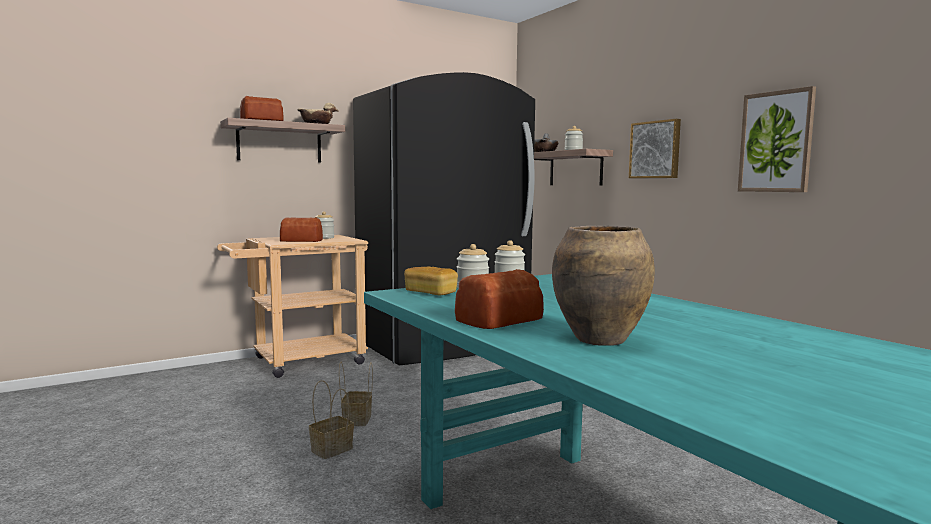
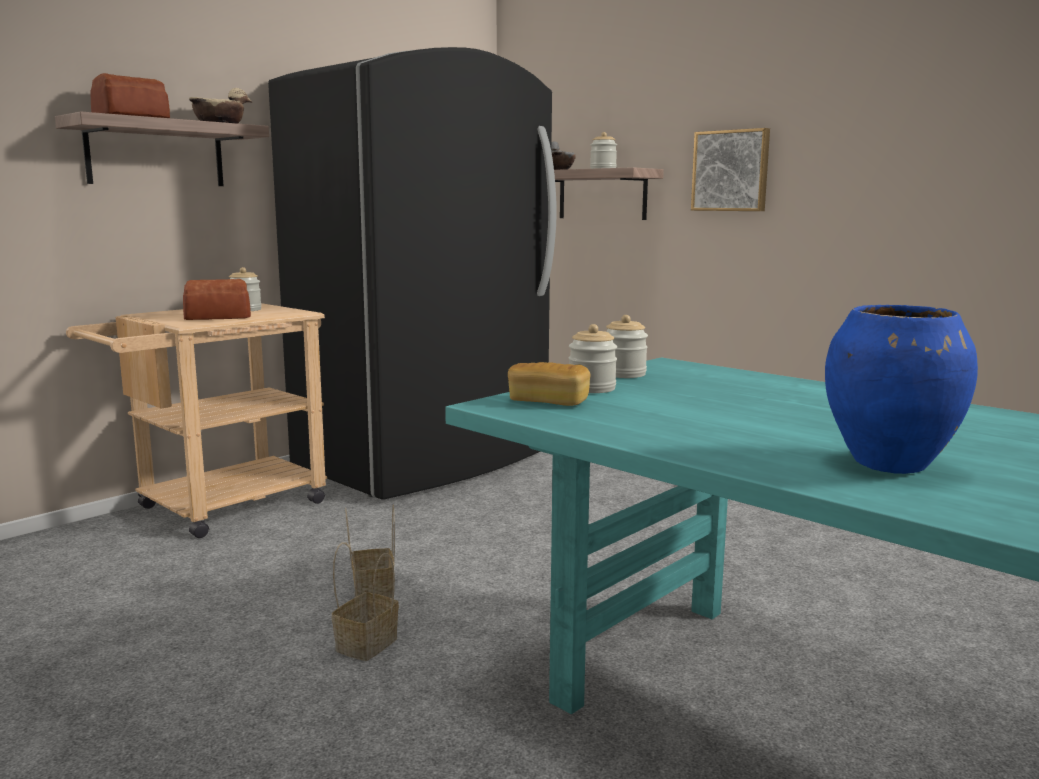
camera: 15 degrees left, 5 degrees up
(496, 320) = (712, 443): bread -> none
(601, 340) = (891, 464): brown vase -> blue vase
(776, 142) = (910, 165): picture -> none

